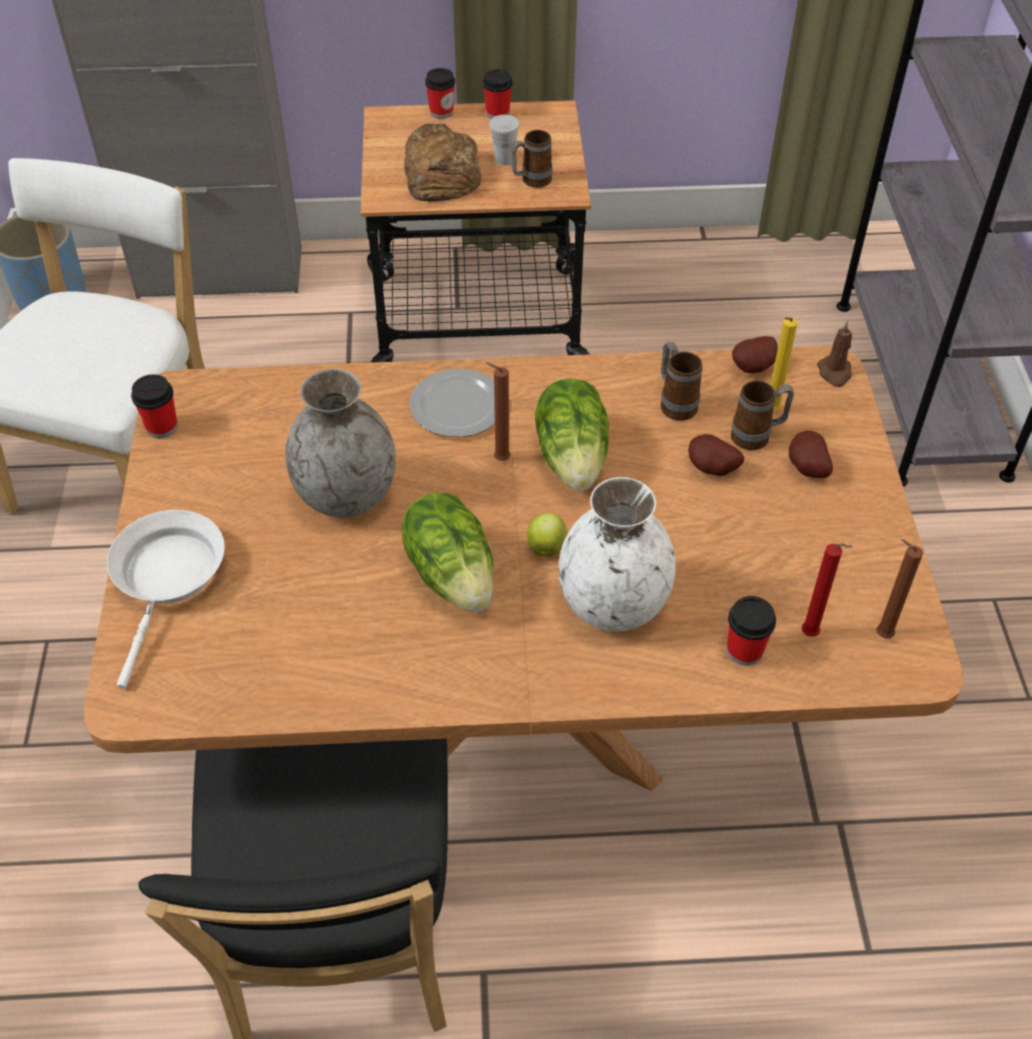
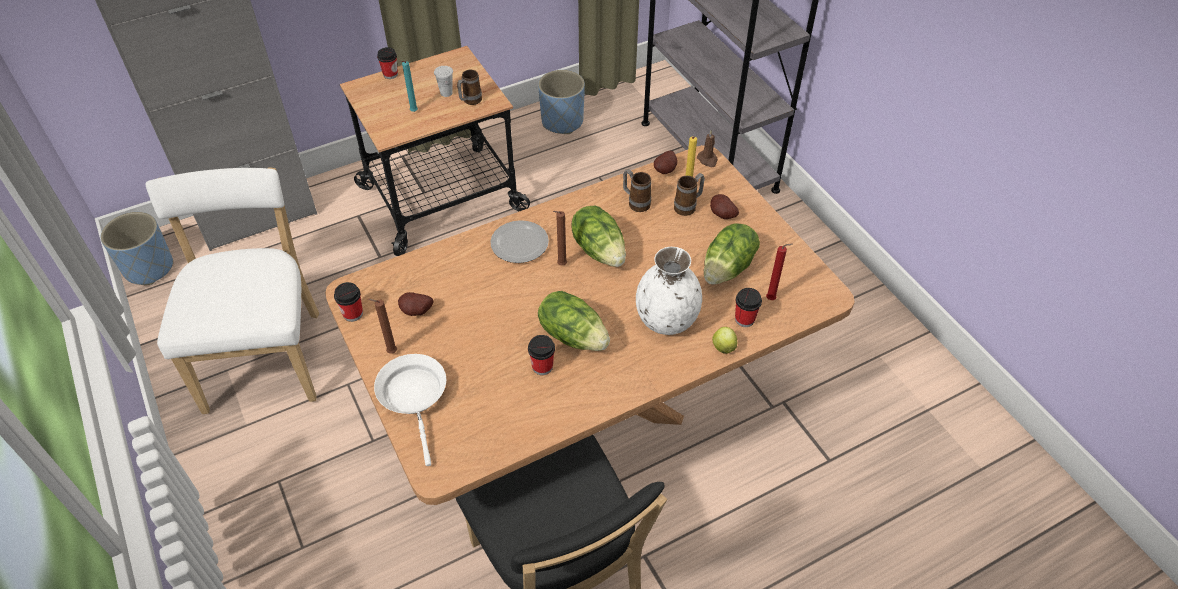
camera: 25 degrees left, 0 degrees up
(346, 494) = (487, 314): grey vase -> none
(441, 173) = (413, 112): bread -> turquoise candle
(498, 113) = (425, 66): cup -> cup (542, 366)
(546, 546) = (614, 303): apple -> apple (723, 347)
(711, 470) = (675, 232): potato -> potato (416, 312)
(714, 266) = (562, 121): none -> blue planter
(766, 558) = (728, 268): none -> lettuce
(880, 634) = (804, 287): brown candle -> brown candle (390, 352)

